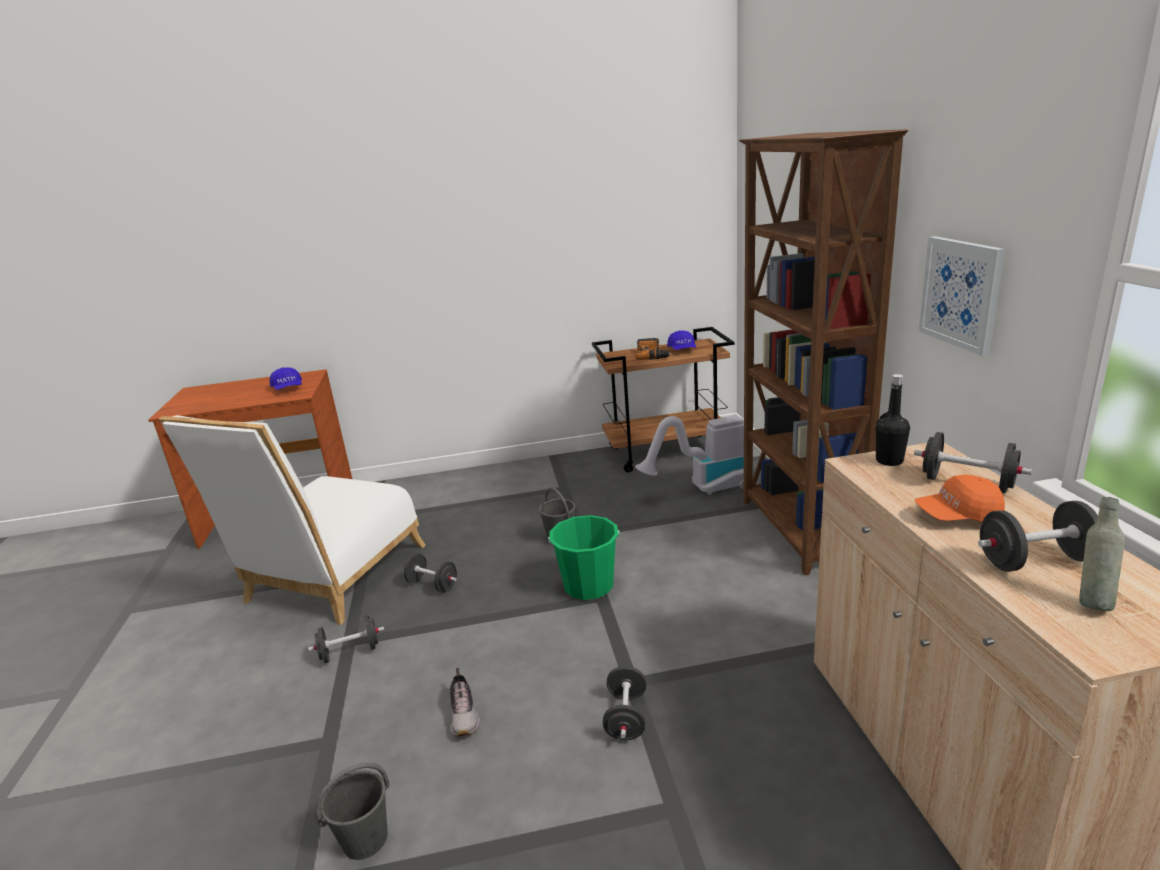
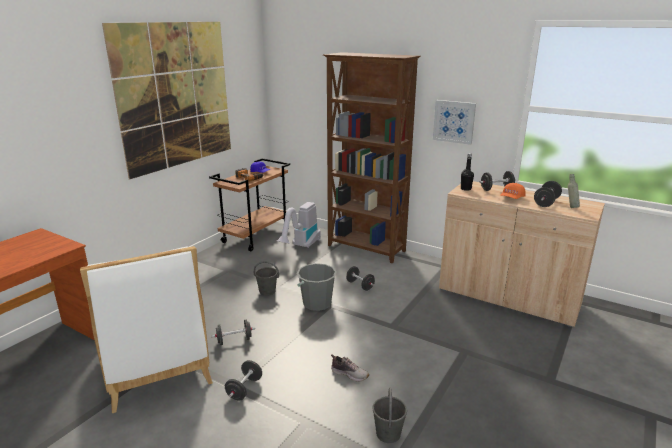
camera: 50 degrees left, 0 degrees up
(288, 388) = (43, 245): blue cap -> none
(539, 215) = (176, 96): none -> picture
(588, 586) = (317, 303): green bucket -> grey bucket
(626, 717) = (409, 337): black dumbbell -> black dumbbell (360, 285)

